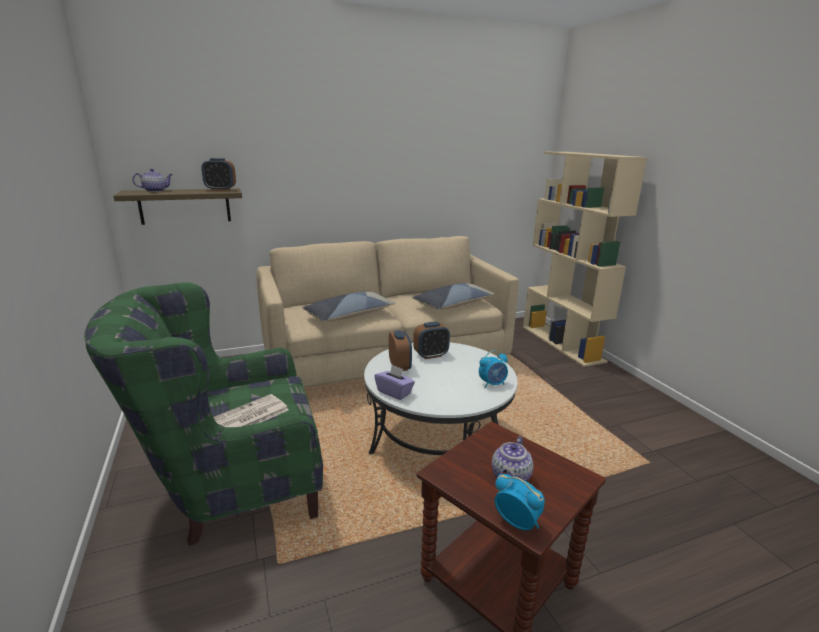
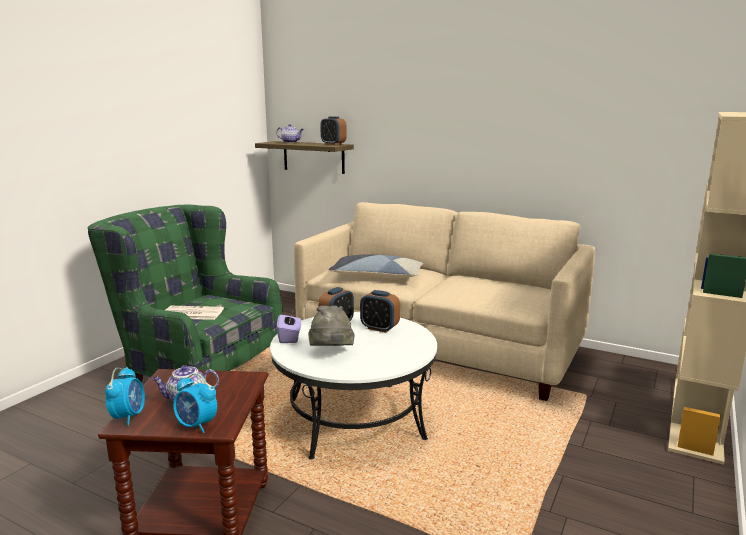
camera: 50 degrees right, 5 degrees down
(450, 388) = (331, 353): none -> grey hat
(453, 304) = (492, 296): pillow -> none
(492, 384) = (369, 366): alarm clock -> alarm clock (196, 425)

